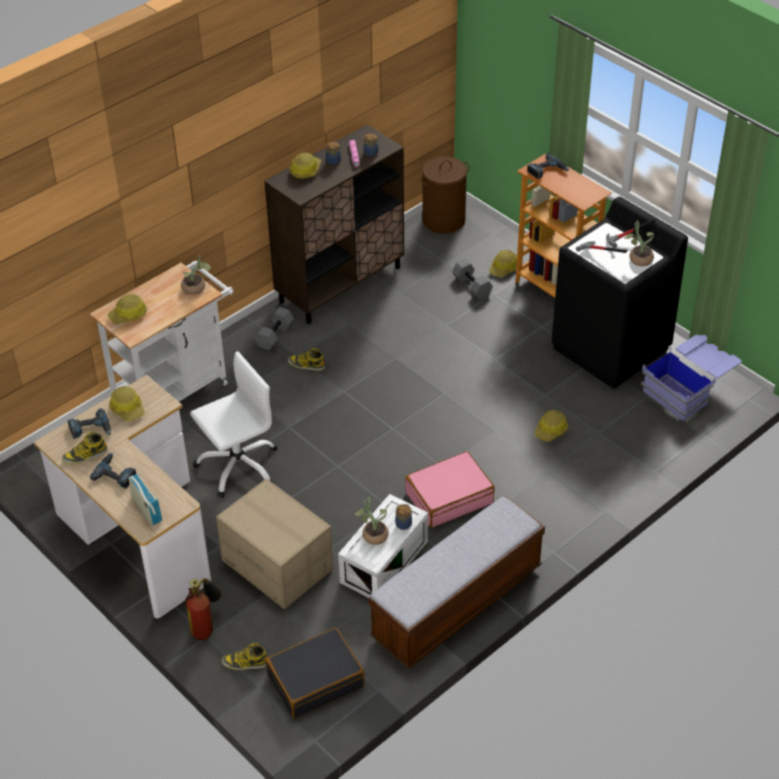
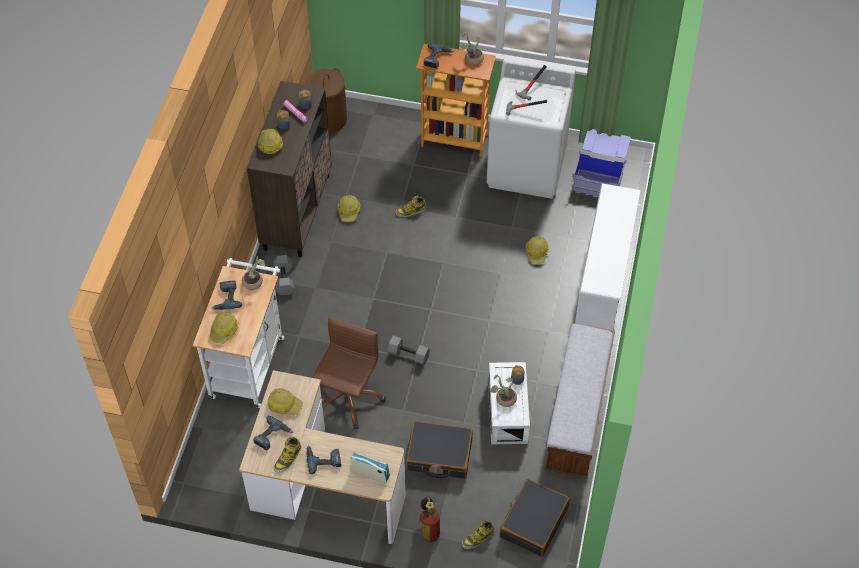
camera: 35 degrees left, 10 degrees up
(157, 290) = (226, 298): none -> power drill
(238, 466) = (347, 397): white office chair -> brown office chair
(278, 564) = (439, 455): cardboard box -> black suitcase
(306, 364) = (328, 291): boot -> boot (410, 211)
(449, 497) = (511, 340): pink suitcase -> none
(471, 286) = (393, 165): grey dumbbell -> grey dumbbell (408, 355)
(504, 268) = (404, 139): hard hat -> hard hat (349, 211)
(605, 489) = (604, 278): none -> white shoe rack
(611, 348) = (527, 167): black washing machine -> white washing machine
(638, 258) = (549, 100): potted plant -> potted plant (471, 59)

